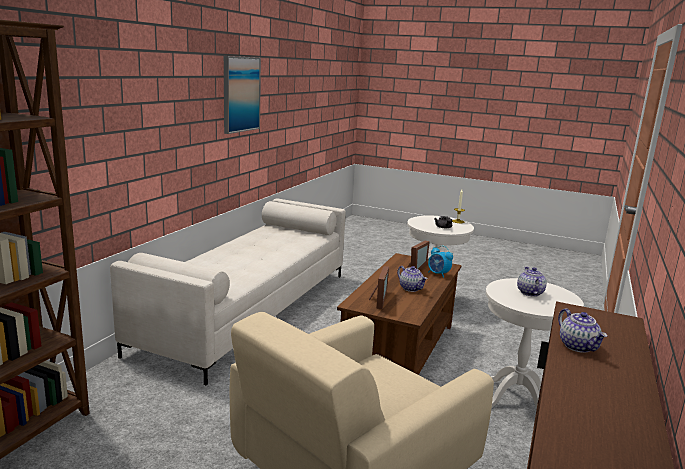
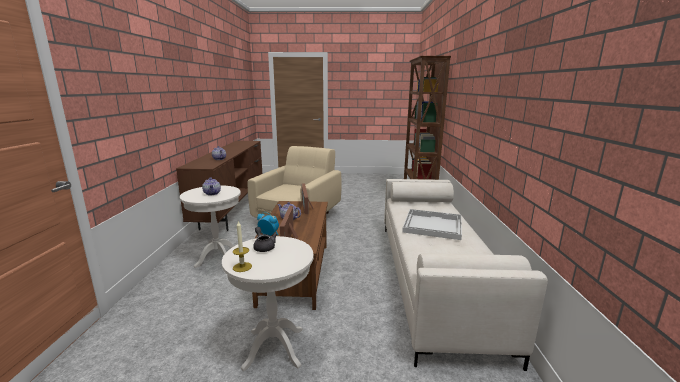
camera: 160 degrees right, 0 degrees up
(240, 94) = (536, 95): picture -> none
(245, 257) = (432, 225): none -> white tray

